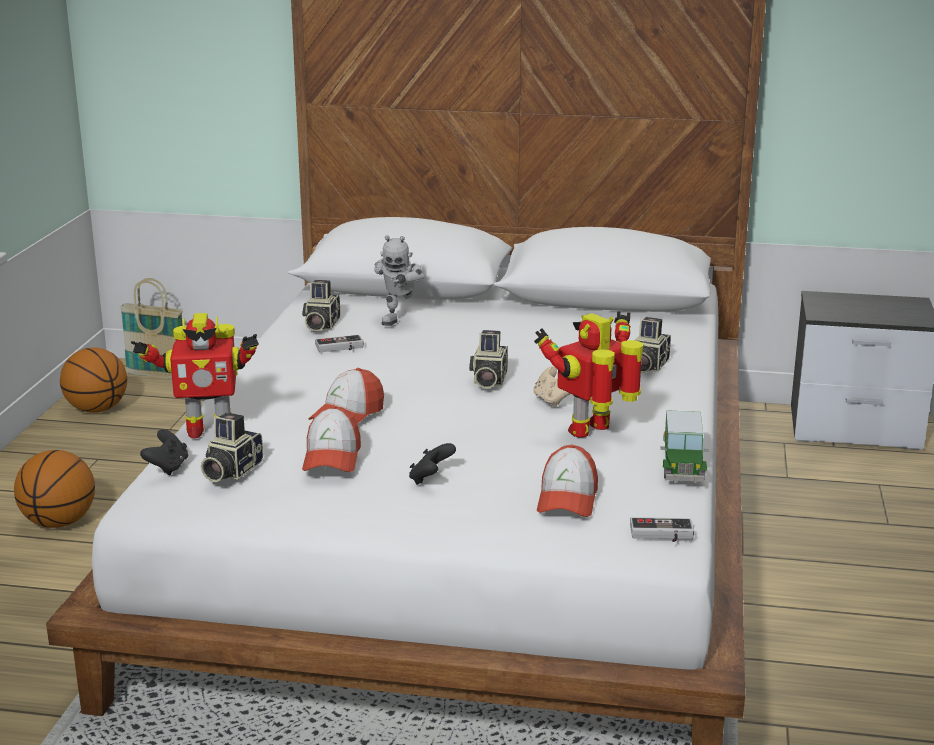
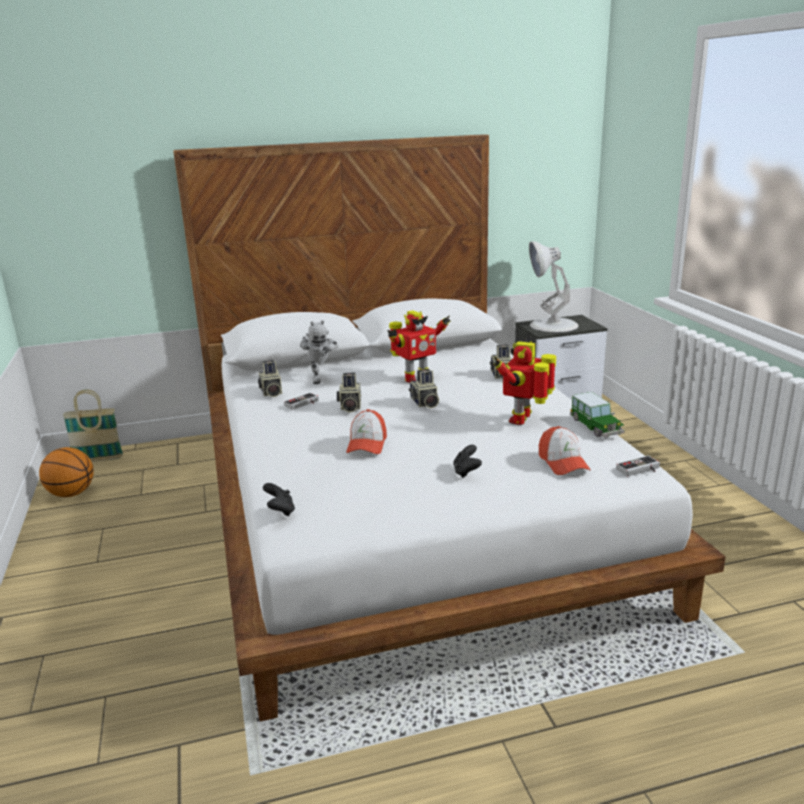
camera: 25 degrees left, 0 degrees up
(59, 522) = (113, 582): basketball -> none
(208, 430) = (277, 477): toy robot -> toy robot (415, 378)
(230, 471) = (332, 501): camera -> camera (349, 406)
(332, 457) = (391, 474): cap -> none
(553, 401) = (477, 407): beige game controller -> none
(854, 306) = (552, 325): none -> white table lamp

